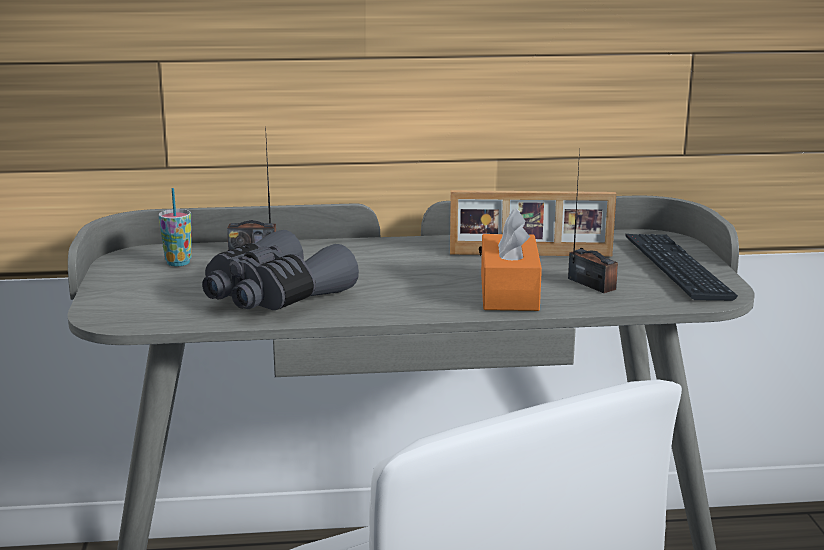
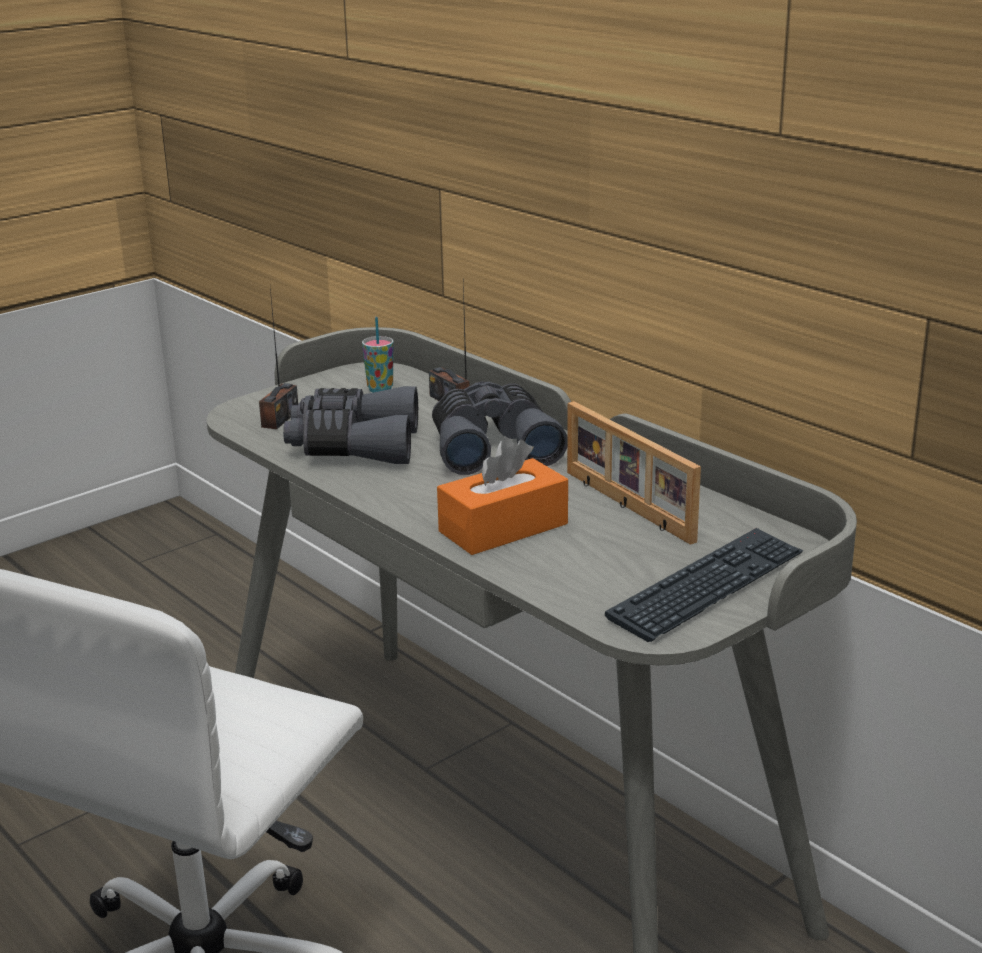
camera: 55 degrees right, 5 degrees up
(364, 260) = (492, 446): none -> grey binoculars
(591, 284) = (585, 558): radio -> radio (279, 419)

